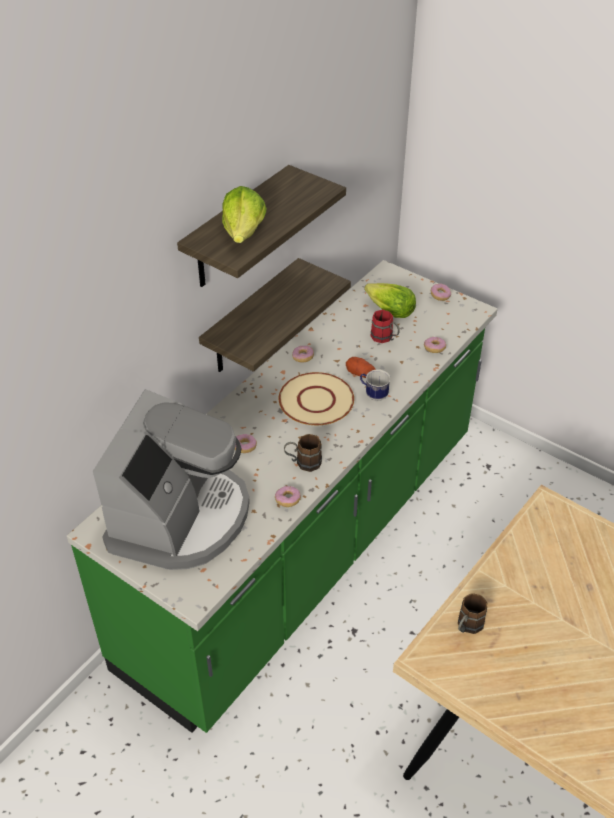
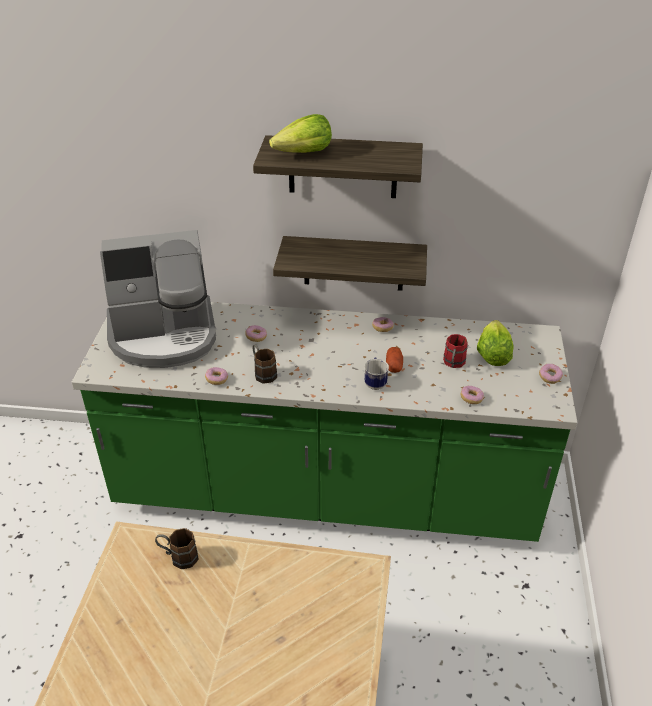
camera: 60 degrees right, 5 degrees down
(316, 400) = (339, 354): beige plate -> none

